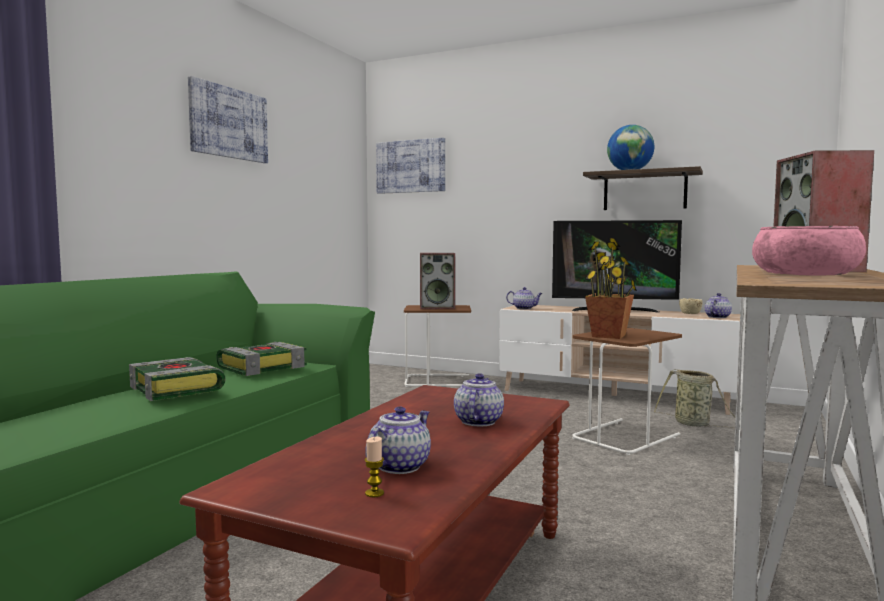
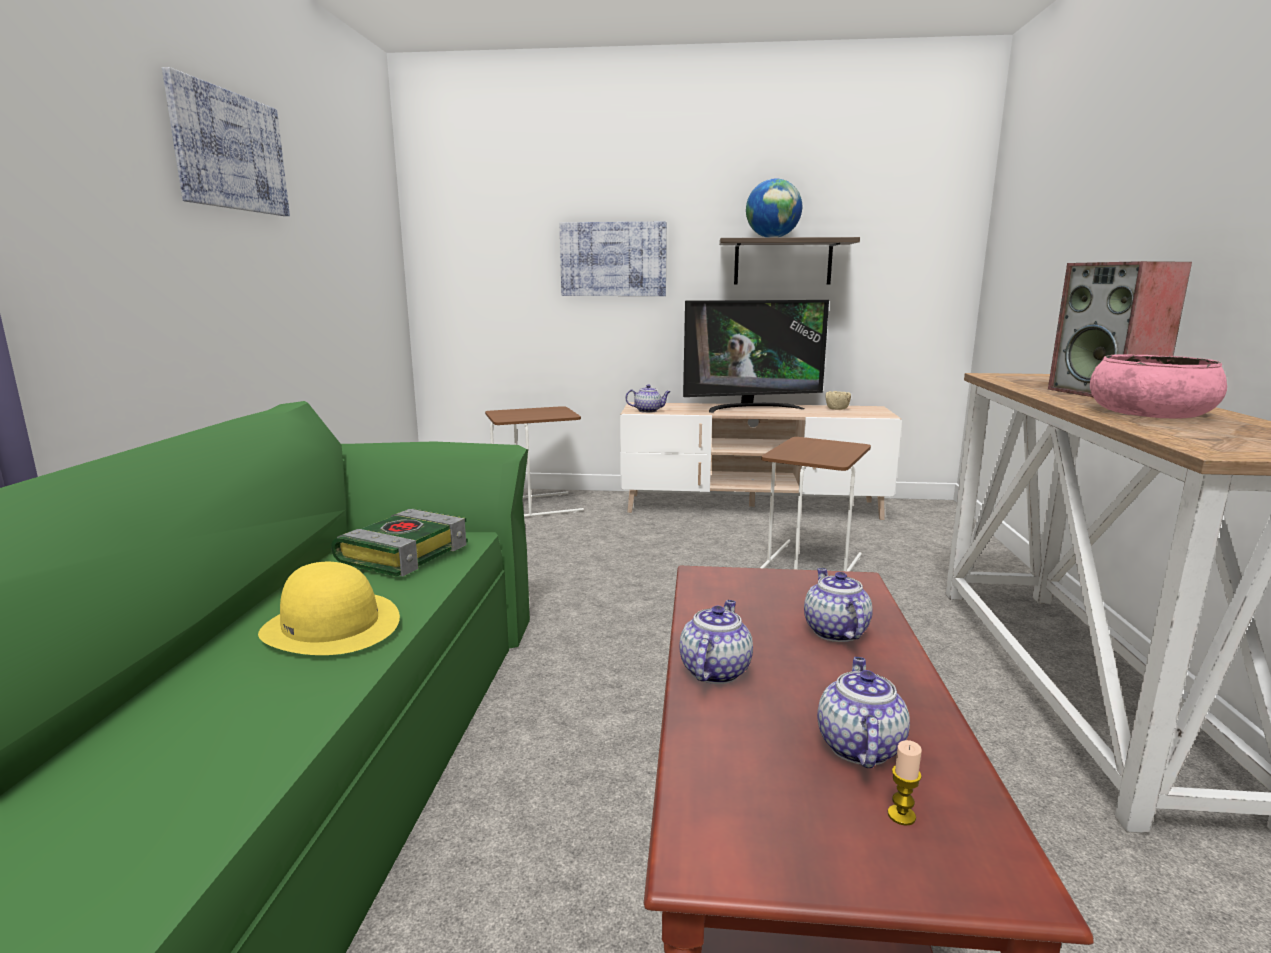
camera: 20 degrees left, 10 degrees up
(178, 389) = (331, 625): book -> yellow hat
(410, 166) = (469, 216): picture -> picture (613, 259)
(437, 307) = (533, 413): speaker -> none
(609, 336) = (804, 455): potted plant -> none
(694, 424) = (862, 538): basket -> none
(717, 317) = (871, 413): teapot -> teapot (714, 670)

